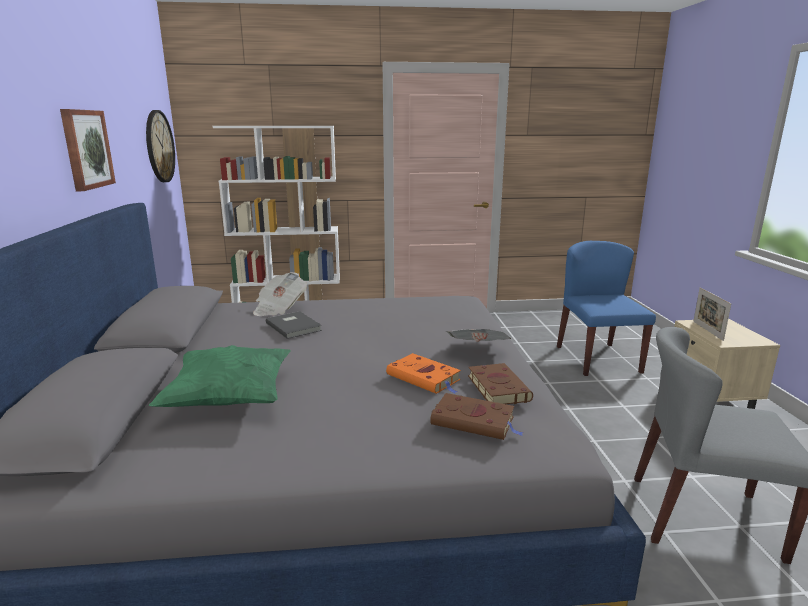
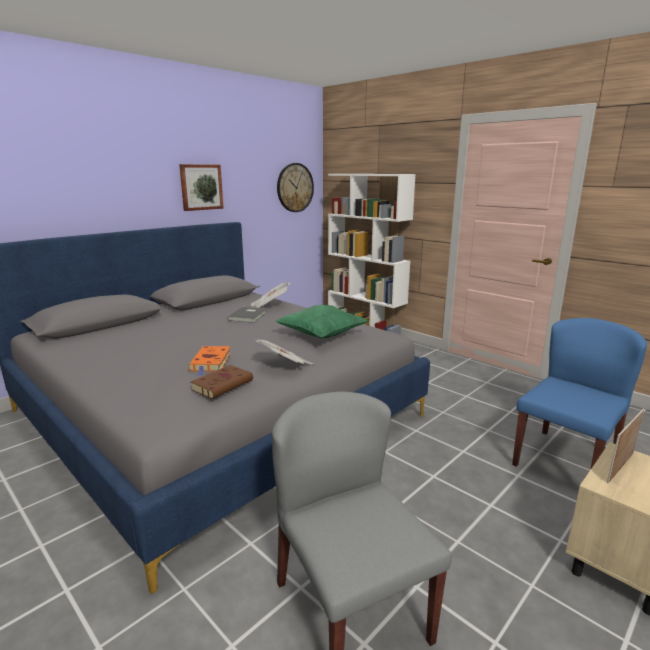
camera: 50 degrees right, 0 degrees up
(229, 399) = (139, 336): green pillow -> green pillow (321, 336)
(475, 421) = (162, 391): brown book -> none

